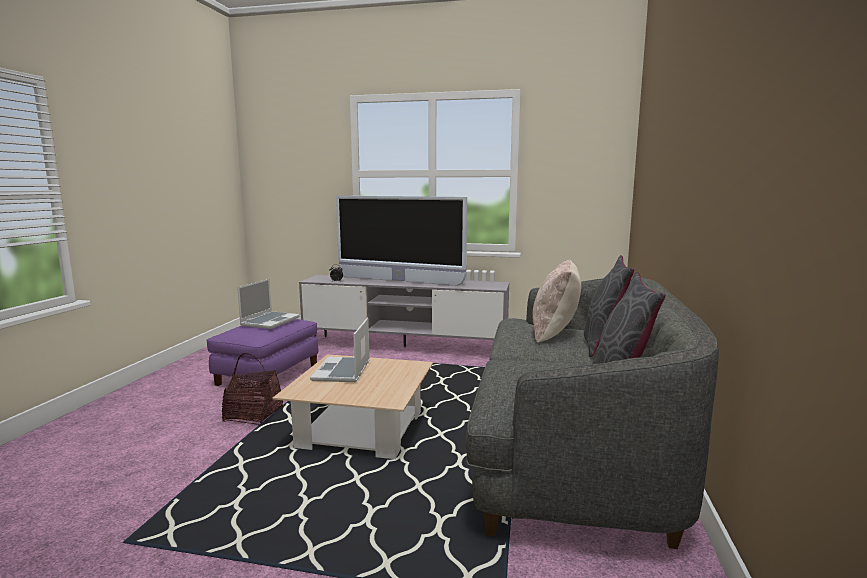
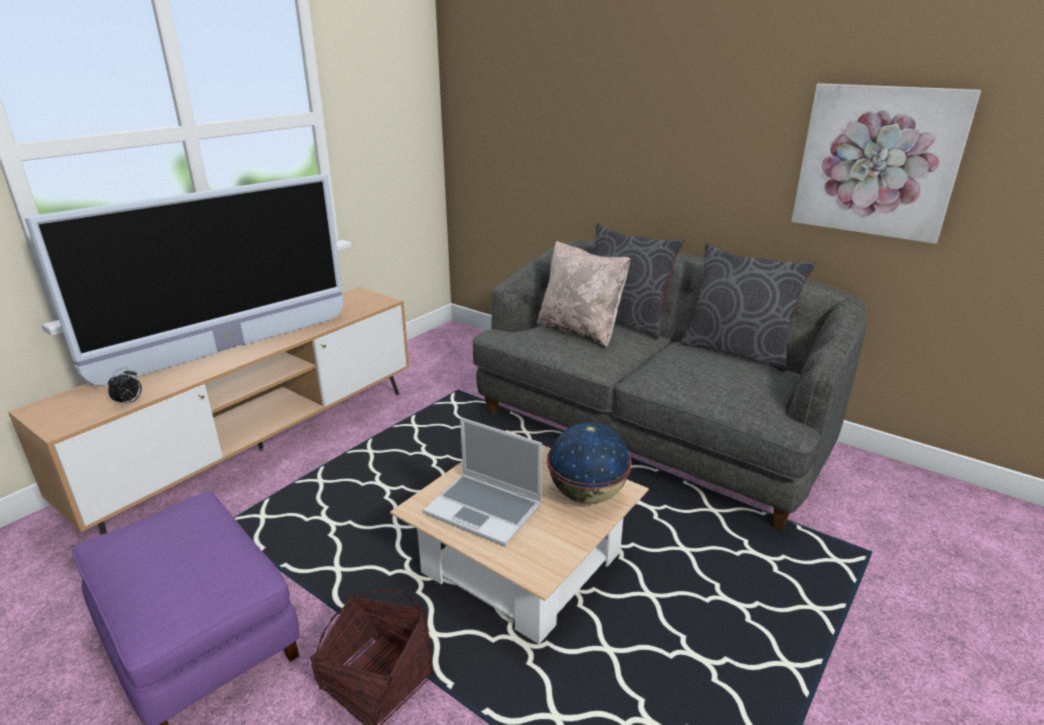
camera: 65 degrees left, 15 degrees up
(270, 321) = (174, 541): laptop -> none
(378, 392) = (587, 495): none -> globe
(404, 347) = (261, 450): grey tv stand -> brown tv stand
(759, 183) = (877, 161): none -> picture

